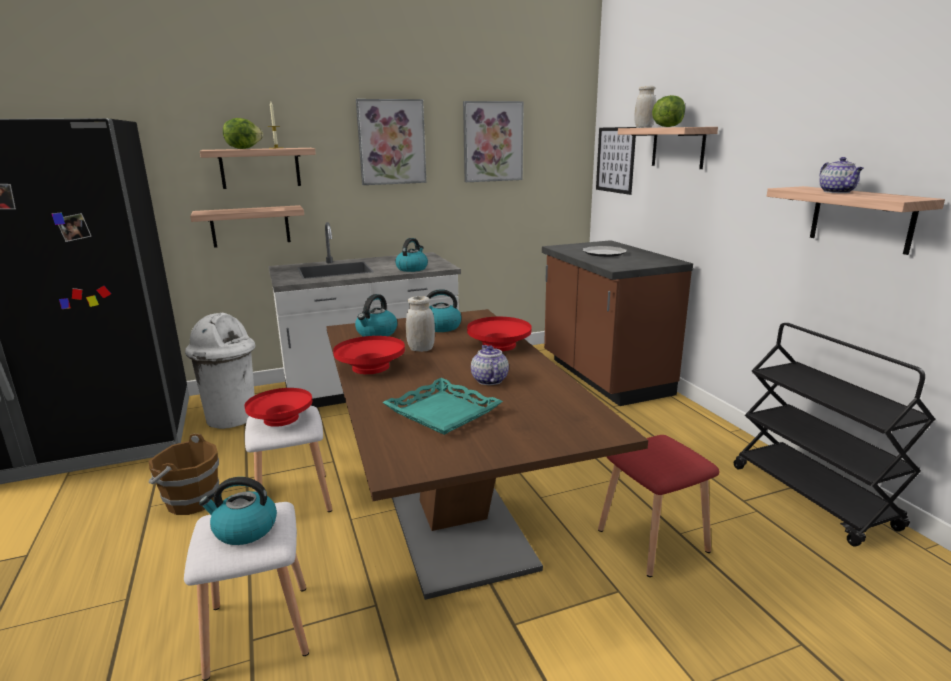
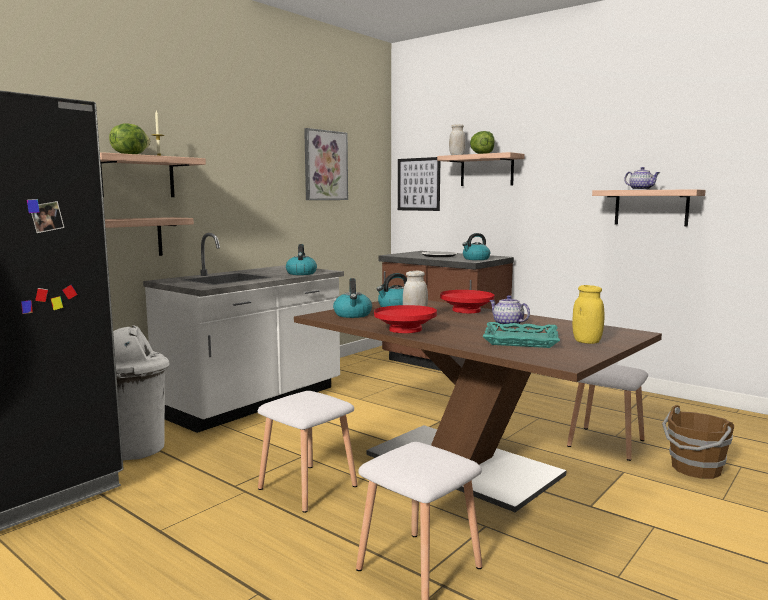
camera: 30 degrees left, 10 degrees down
(190, 501) = (202, 515): brown bucket -> brown bucket (695, 469)
(244, 529) = (424, 457): kettle -> kettle (475, 259)
(281, 419) = (304, 399): red bowl -> none
(391, 142) = (251, 160): picture -> none
(510, 434) = (587, 341): none -> yellow jar
(654, 541) = (607, 443): red stool -> white stool
(813, 497) = (658, 402): black cart -> none

